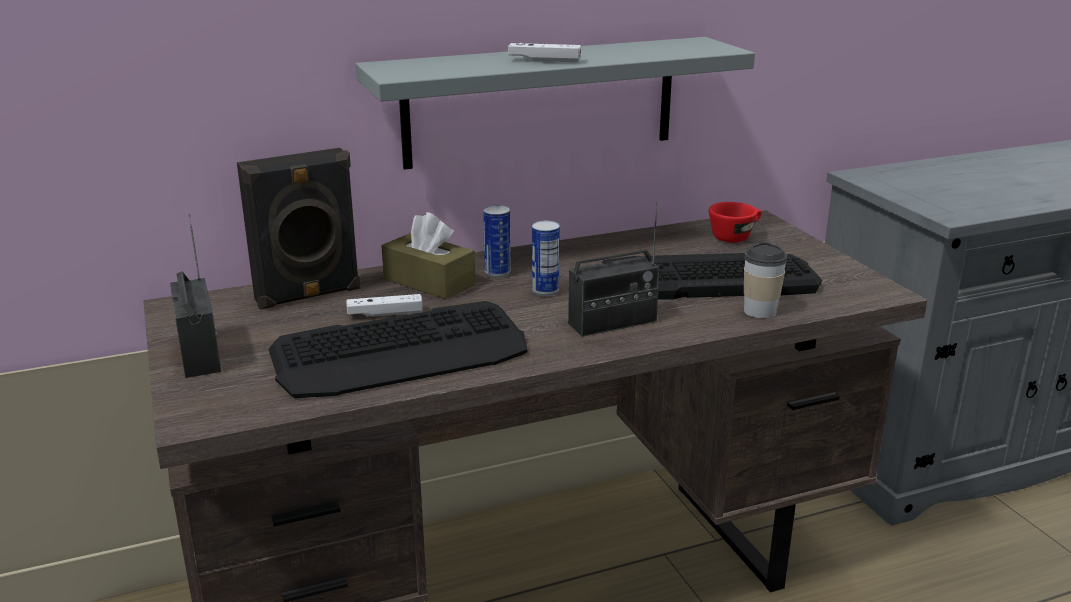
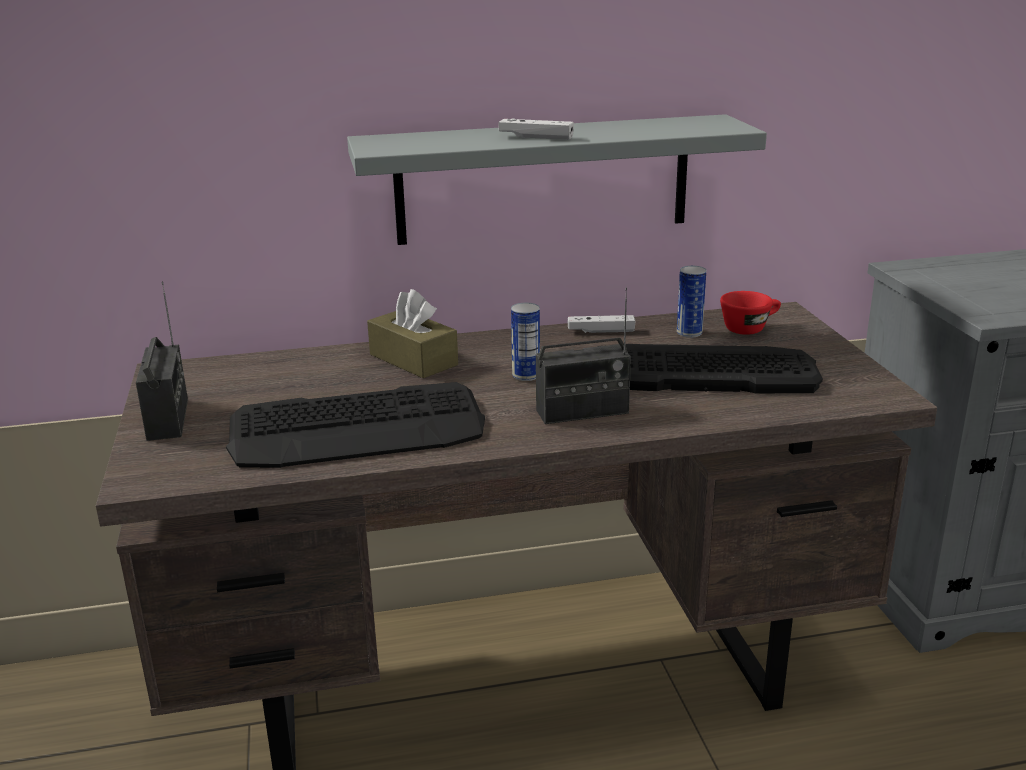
camera: 10 degrees right, 0 degrees up
(309, 296) = (291, 367): black speaker -> none
(385, 314) = (357, 389): white game controller -> white game controller (601, 331)
(497, 273) = (485, 354): can -> can (689, 333)
(760, 311) = (744, 409): cup -> none

